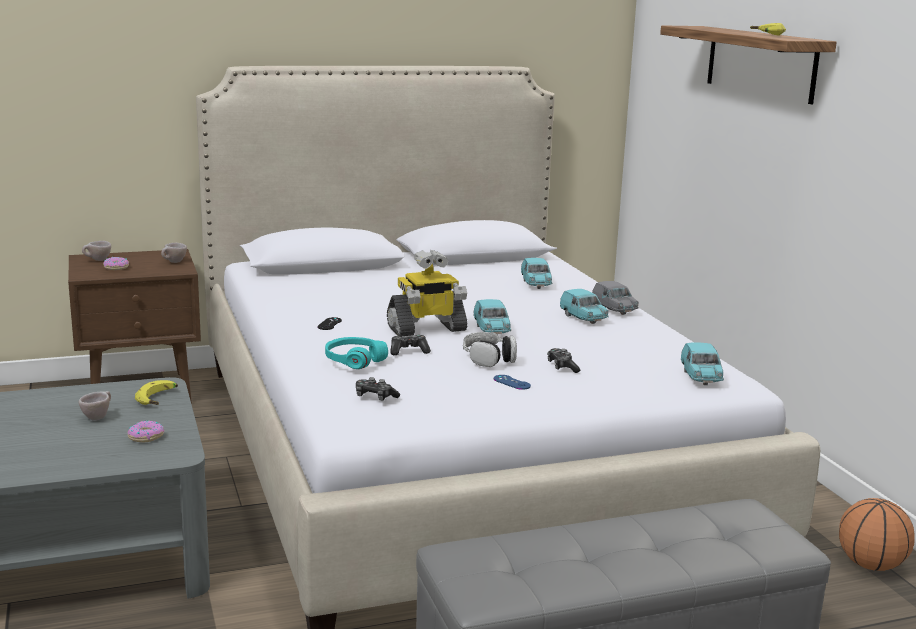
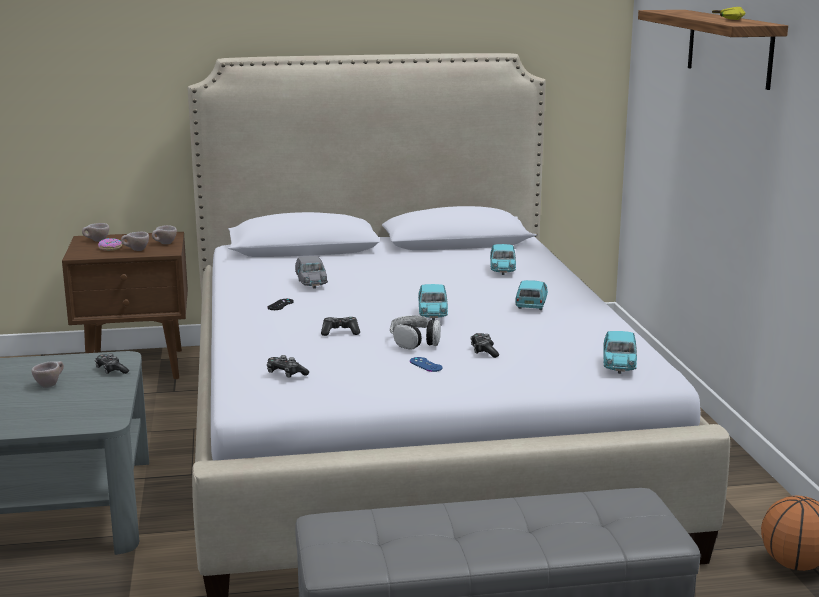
camera: 10 degrees right, 0 degrees up
(145, 269) = (136, 250): none -> beige cup
(146, 436) = (84, 403): donut -> none
(159, 399) = (111, 370): banana -> game controller
(354, 360) = (284, 339): turquoise headphones -> none
(426, 329) = (370, 311): toy robot -> none
(583, 318) = (531, 305): turquoise toy car -> turquoise toy car turned 150 degrees counterclockwise
(614, 309) = (568, 297): grey toy car -> grey toy car (311, 284)

